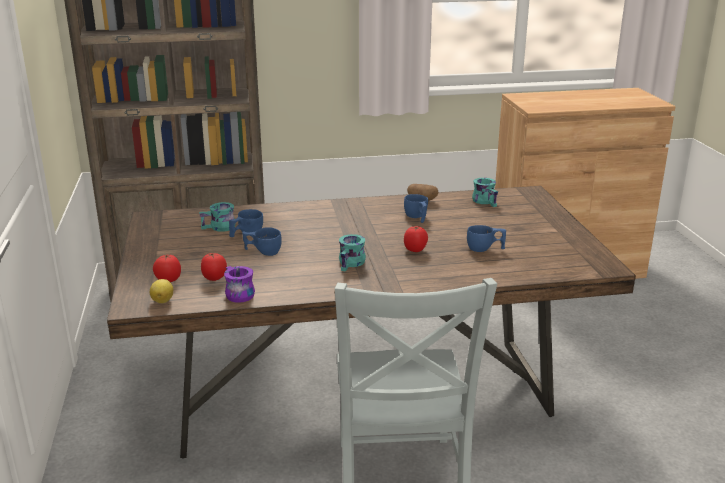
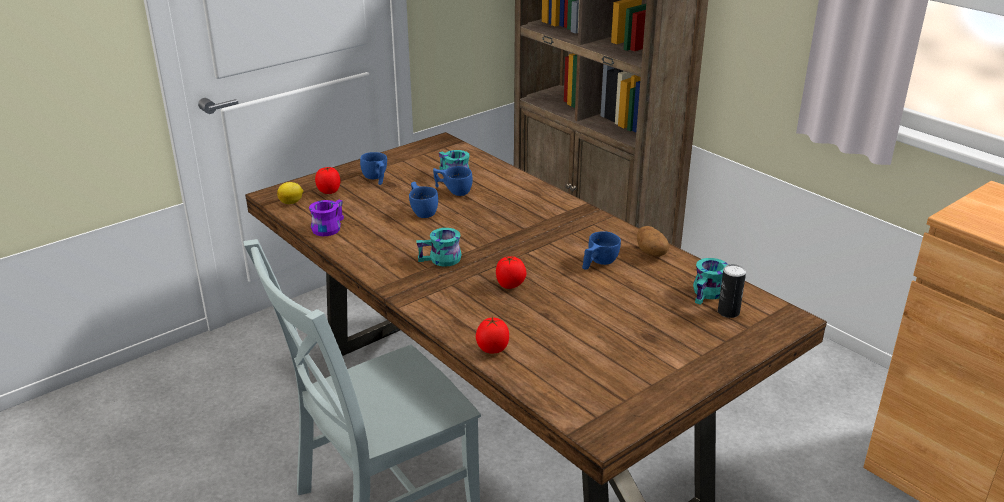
camera: 60 degrees right, 5 degrees up
(214, 279) = (348, 208): tomato -> tomato (492, 350)
(485, 249) = (560, 328): blue cup -> blue cup (376, 179)
(510, 202) = (728, 312): none -> can

